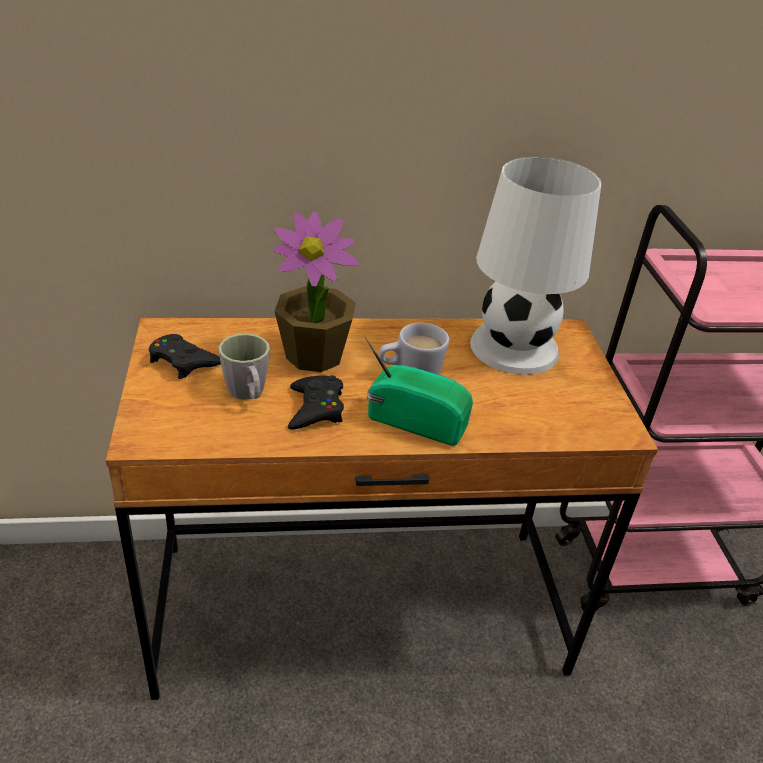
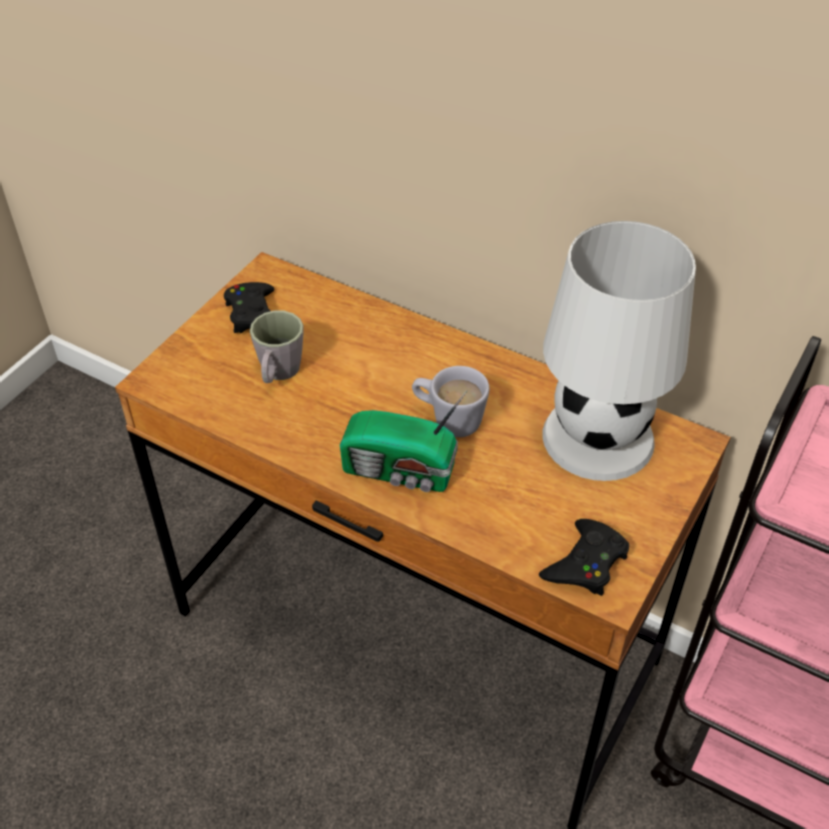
camera: 40 degrees right, 10 degrees up
(314, 355) = (377, 357): potted plant -> none
(315, 408) = (322, 415): black game controller -> black game controller (586, 563)
(415, 420) = (401, 471): radio -> radio turned 135 degrees clockwise

